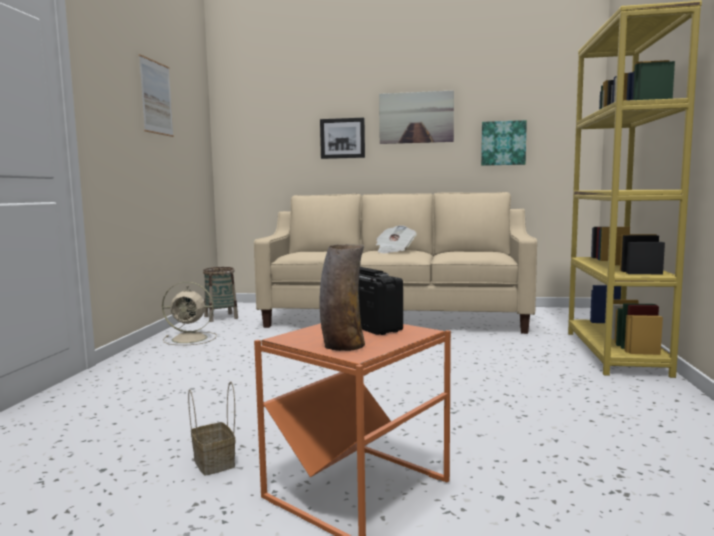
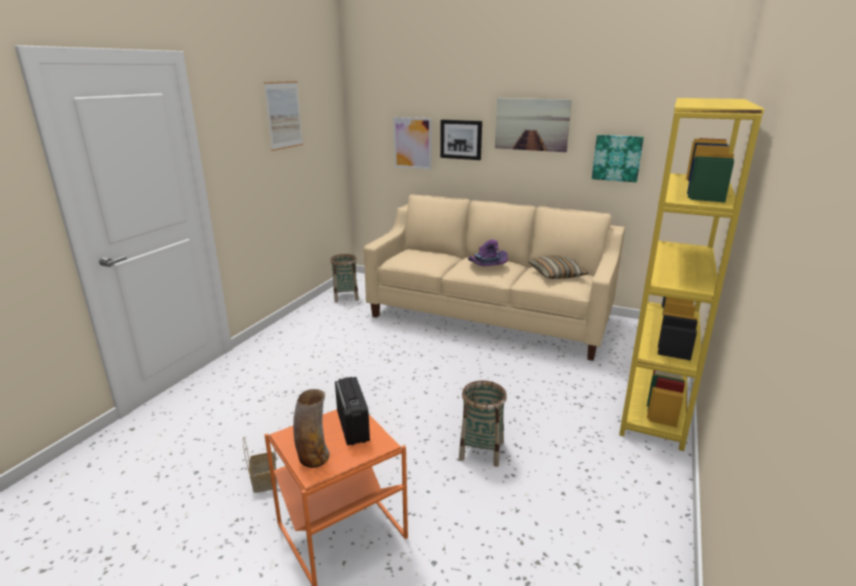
camera: 15 degrees right, 15 degrees up
(191, 338) = (311, 325): beige fan -> none
(288, 146) = (412, 143): none -> picture
(394, 251) = (486, 266): newspaper -> purple hat
(470, 251) = (556, 274): none -> pillow
(472, 402) = (481, 450): none -> basket

